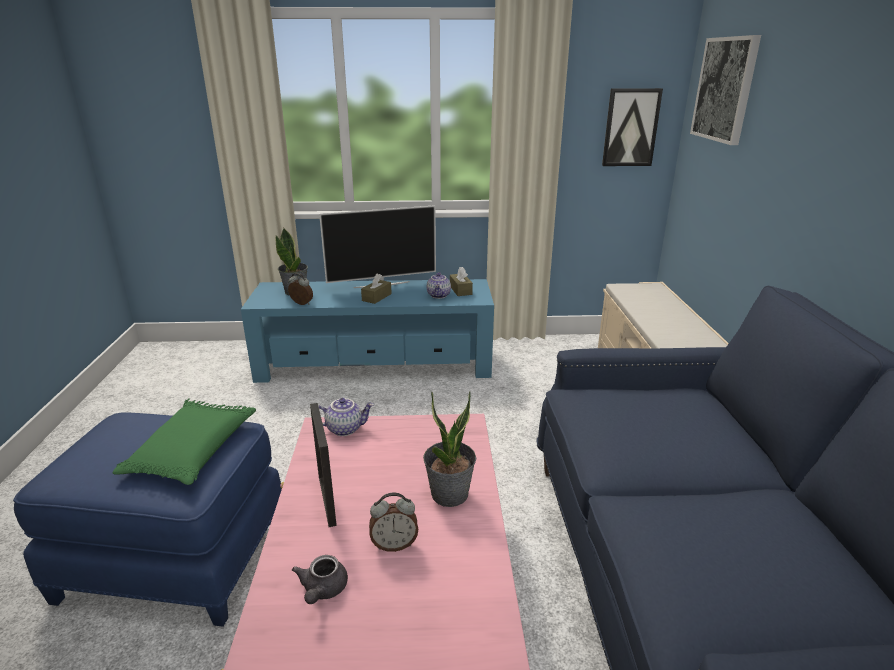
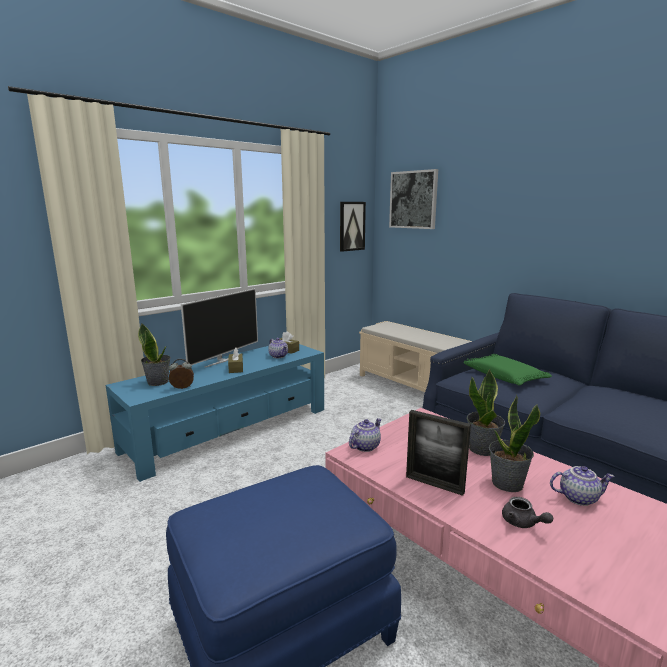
camera: 40 degrees left, 10 degrees down
(191, 447) = (306, 497): green pillow -> green pillow (505, 374)
(394, 544) = (507, 483): alarm clock -> potted plant
(436, 611) = (578, 497): none -> teapot

